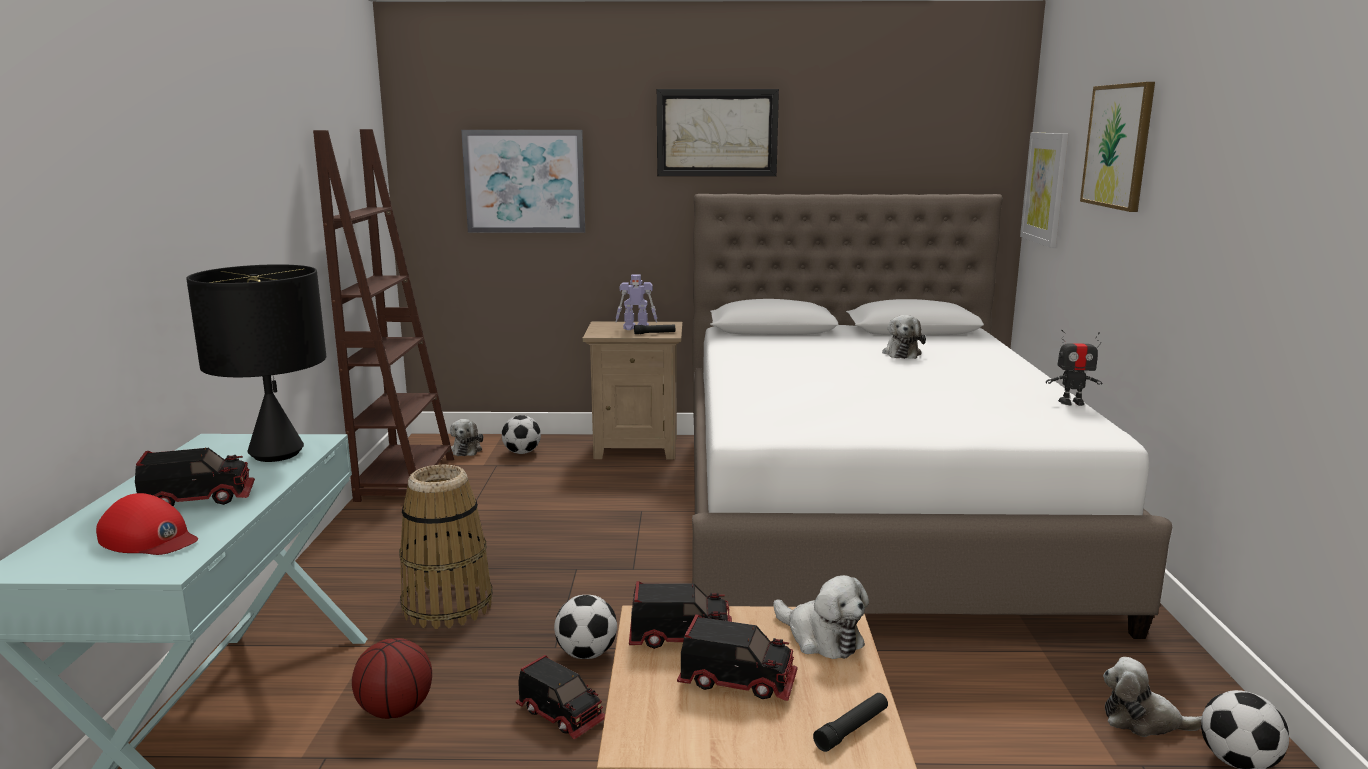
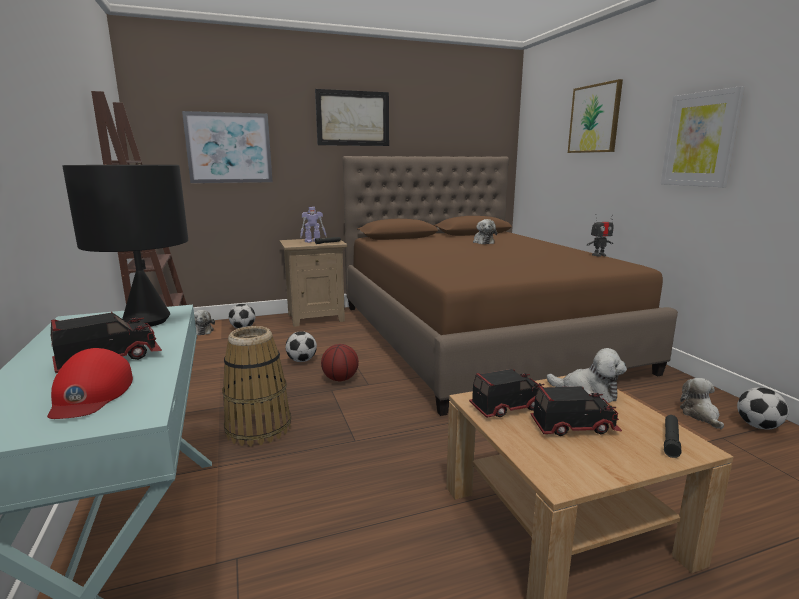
camera: 20 degrees left, 0 degrees up
(149, 538) = (91, 394): red cap -> red cap turned 75 degrees clockwise
(396, 710) = (271, 508): basketball -> basketball (340, 379)
(562, 714) = (393, 483): toy truck -> none
(587, 654) = (379, 440): football -> football (302, 360)
(868, 514) = (477, 335): white bed -> brown bed
(1045, 188) = (534, 151): picture -> picture (700, 139)
(1143, 721) = (700, 415): plush toy -> plush toy turned 90 degrees clockwise

